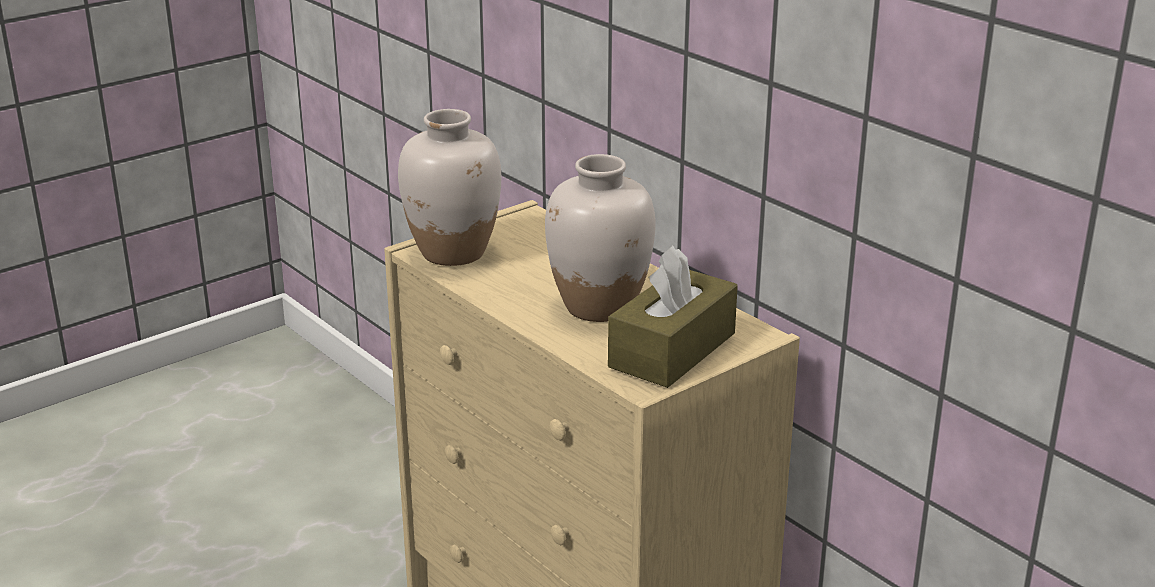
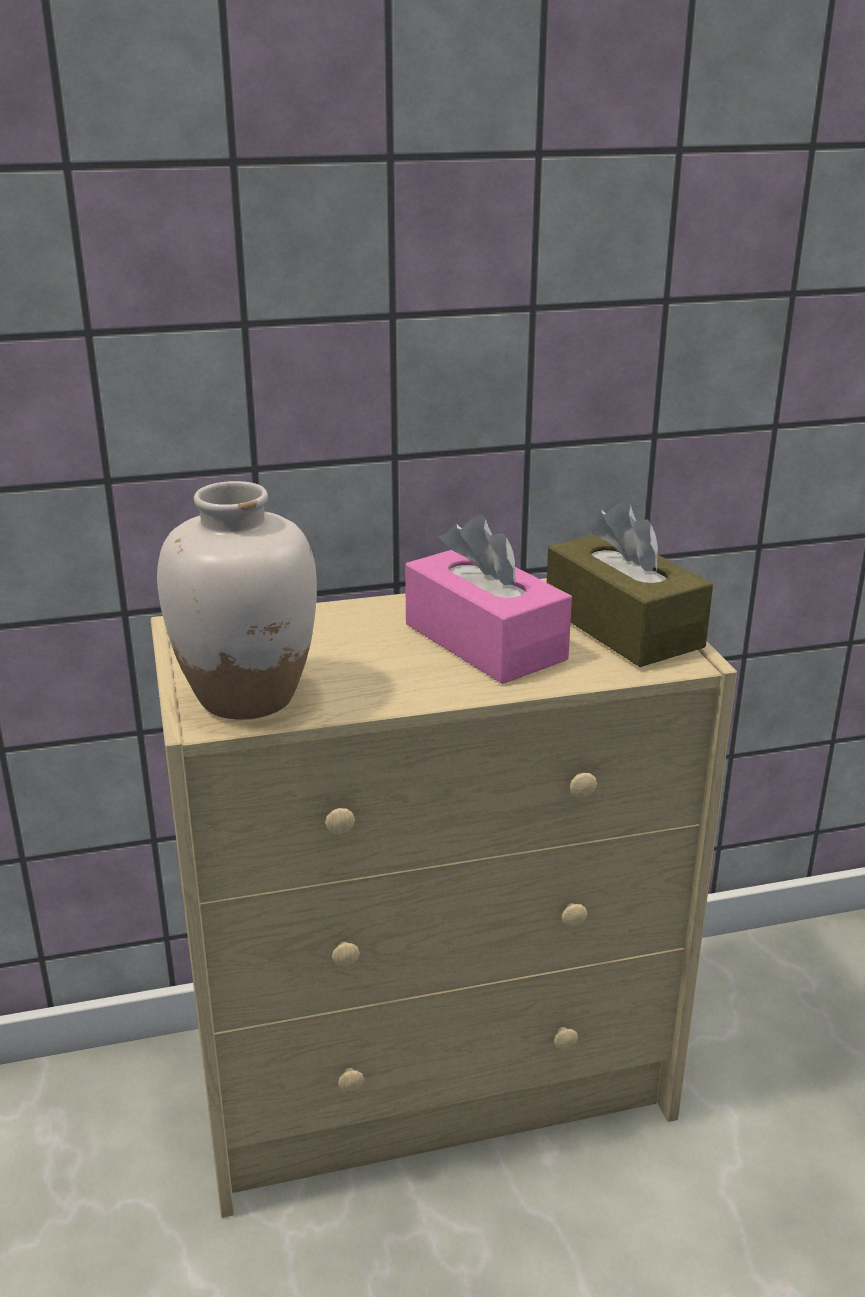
camera: 65 degrees left, 0 degrees up
(599, 307) = (484, 642): white vase -> pink tissue box

